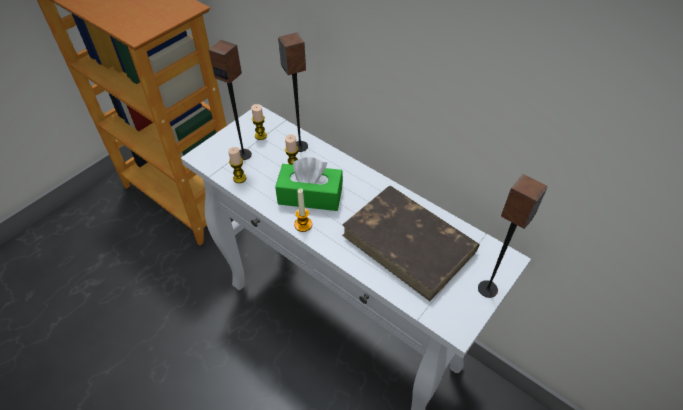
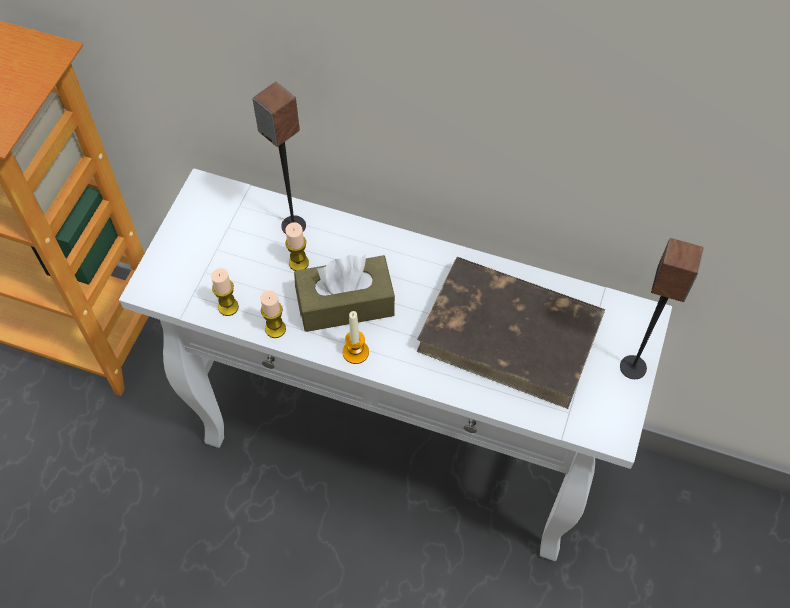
camera: 20 degrees left, 10 degrees up
(243, 154) = (215, 265): speaker -> none
(260, 136) = (225, 225): candle -> candle (275, 329)
(310, 196) = (345, 303): green tissue box -> brown tissue box

